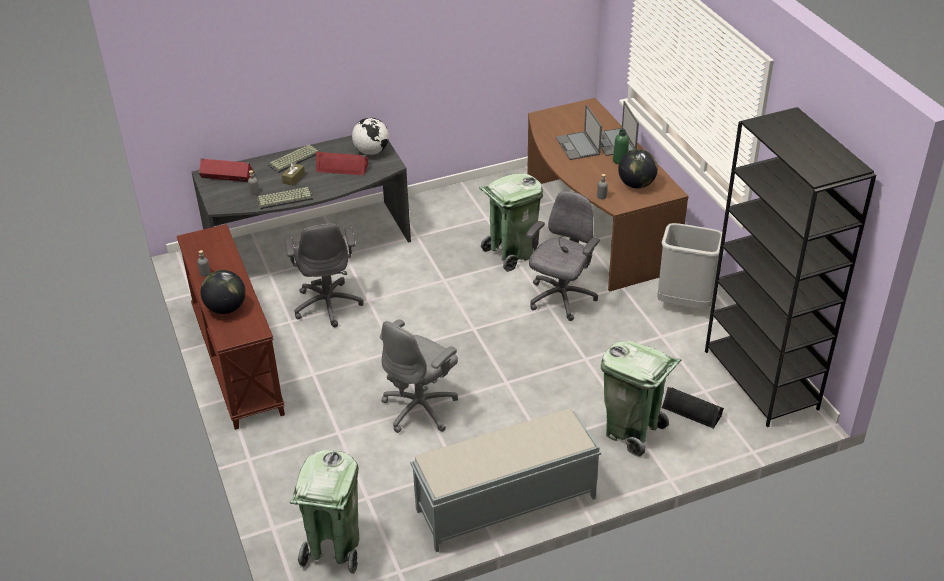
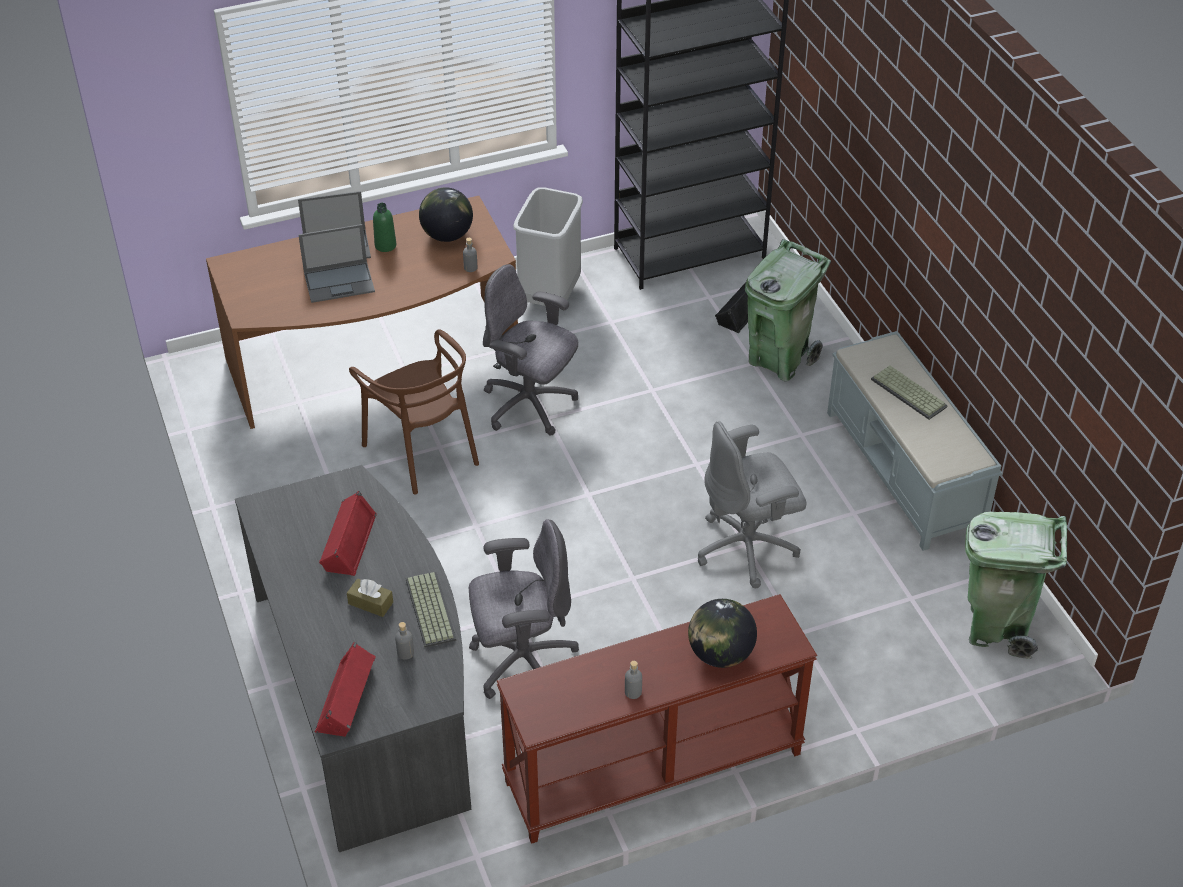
camera: 90 degrees left, 5 degrees up
(294, 160) = (311, 607): keyboard -> keyboard (910, 393)
(371, 151) = (306, 507): globe -> none
(421, 408) = (748, 548): grey office chair -> grey office chair turned 120 degrees clockwise
(511, 254) = (423, 452): green trash can -> brown chair

